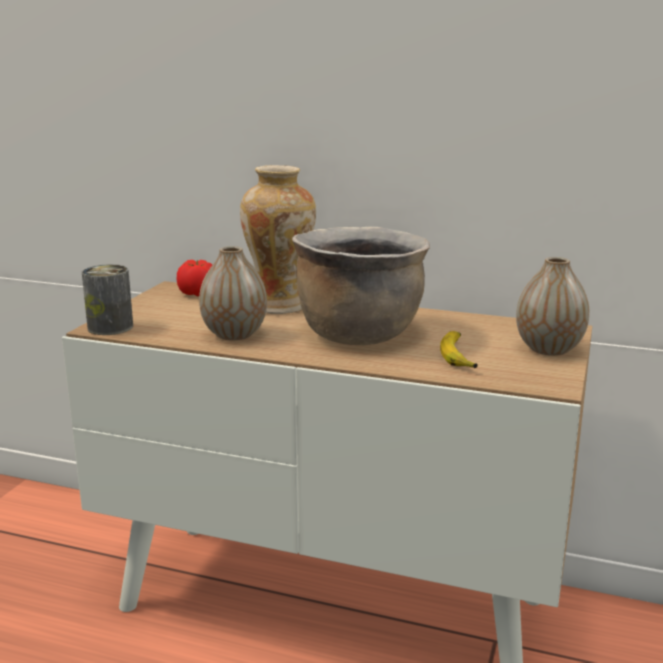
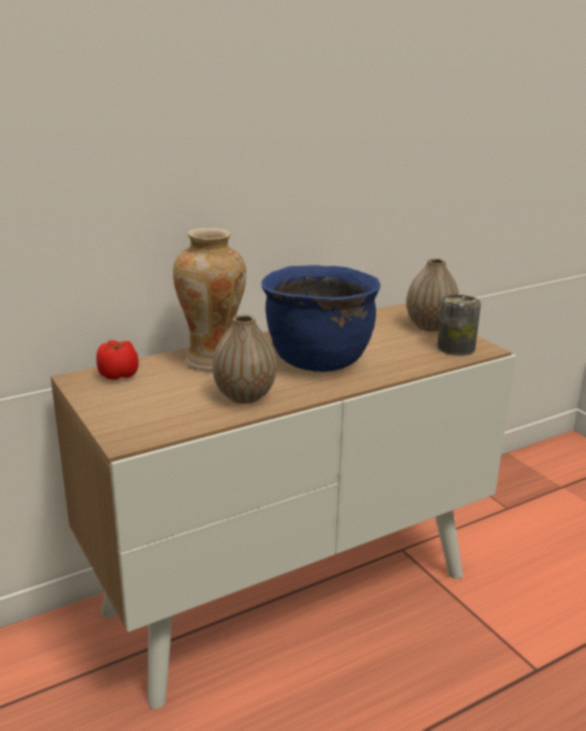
camera: 50 degrees left, 5 degrees up
(110, 327) = (134, 435): can -> can (456, 348)
(358, 334) = (317, 360): brown cooking pot -> blue cooking pot
(458, 356) = (404, 350): banana -> none

